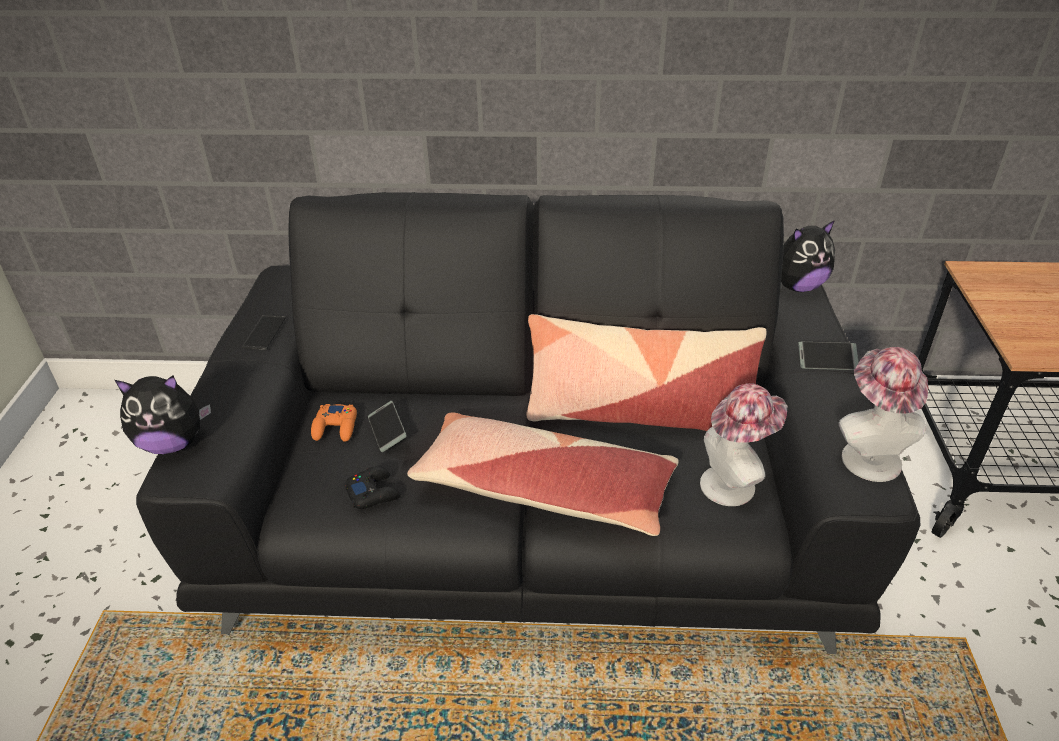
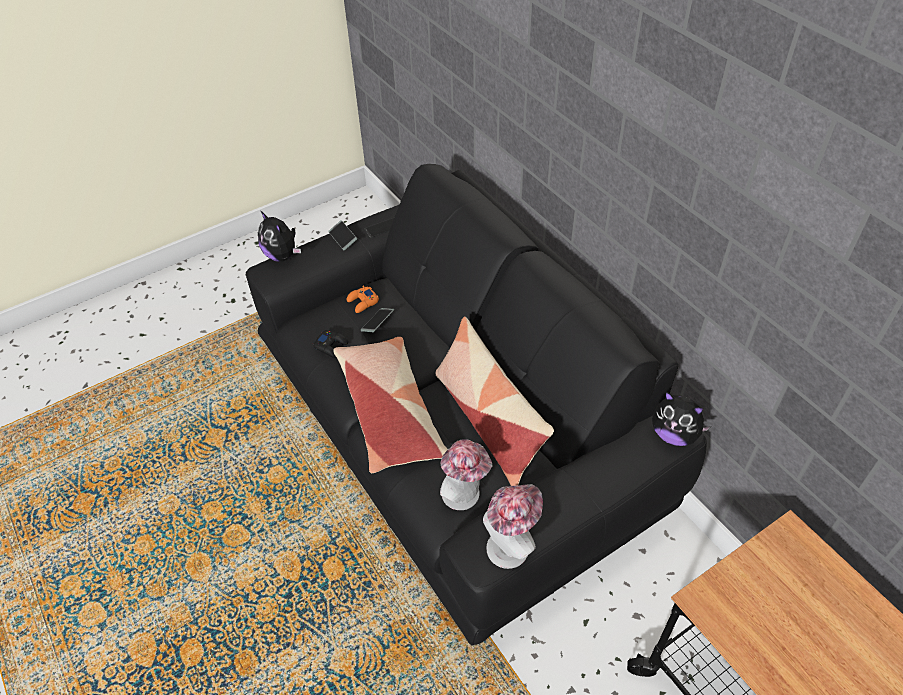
camera: 55 degrees right, 10 degrees up
(827, 361) = (595, 486): phone -> phone (343, 238)

